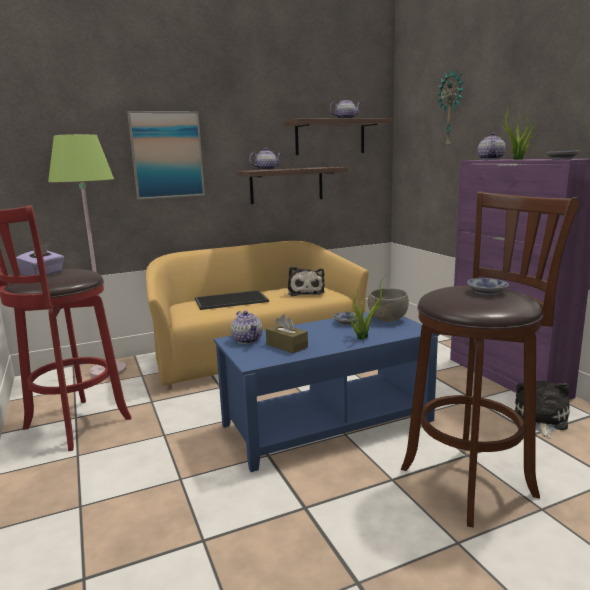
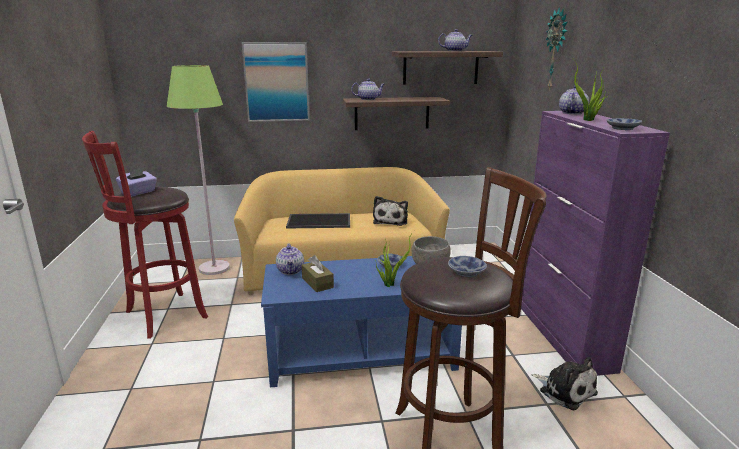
camera: 15 degrees right, 5 degrees up
(540, 420) = (565, 390): plush toy -> plush toy turned 105 degrees clockwise

